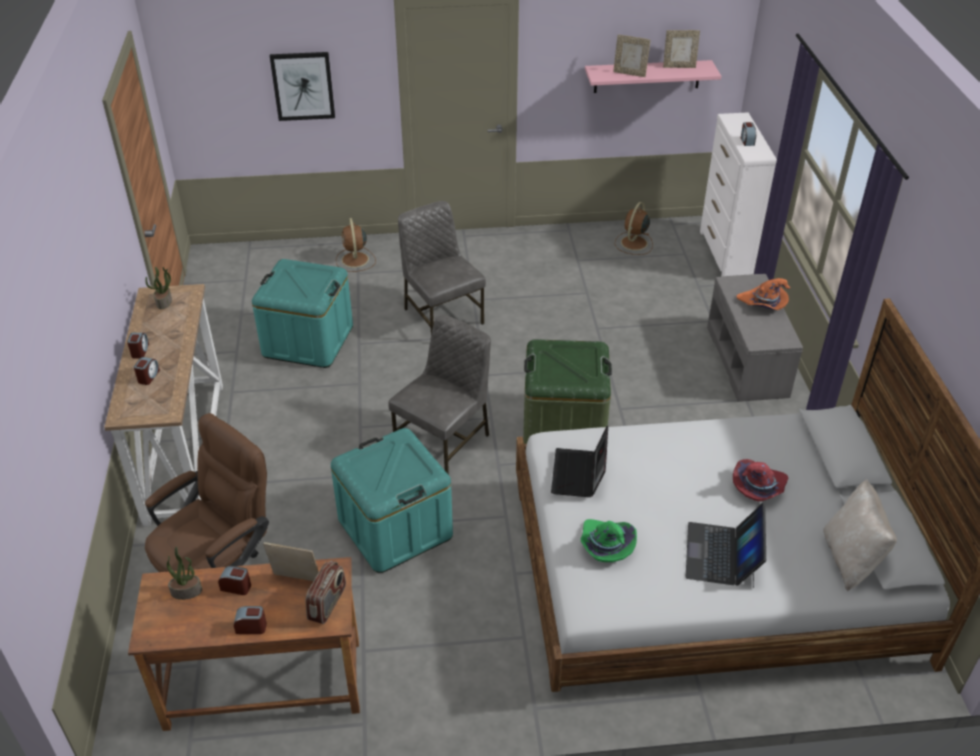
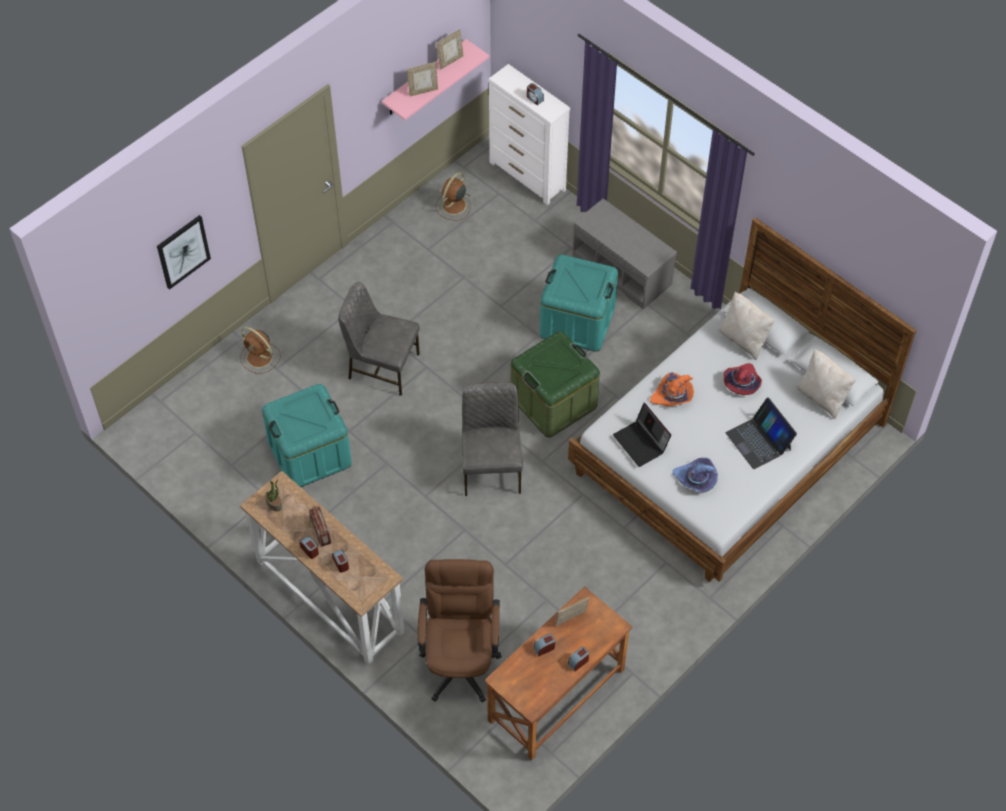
camera: 40 degrees left, 15 degrees up
(187, 591) = (521, 670): potted plant -> none
(328, 603) = (602, 620): radio -> radio (321, 532)
(395, 528) = (525, 550): turquoise storage box -> turquoise storage box (577, 321)
(605, 546) = (696, 479): green hat -> purple hat
(633, 243) = (453, 206): brown fan -> brown fan turned 45 degrees clockwise
(763, 303) = (624, 228): orange hat -> orange hat (673, 395)
(801, 450) = (743, 339): none -> beige pillow

